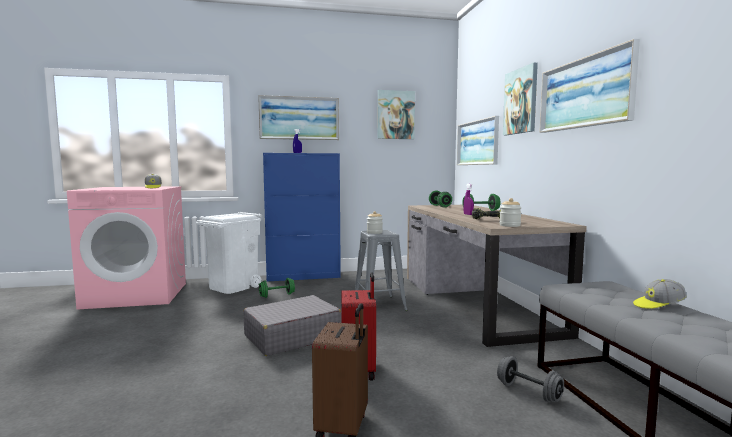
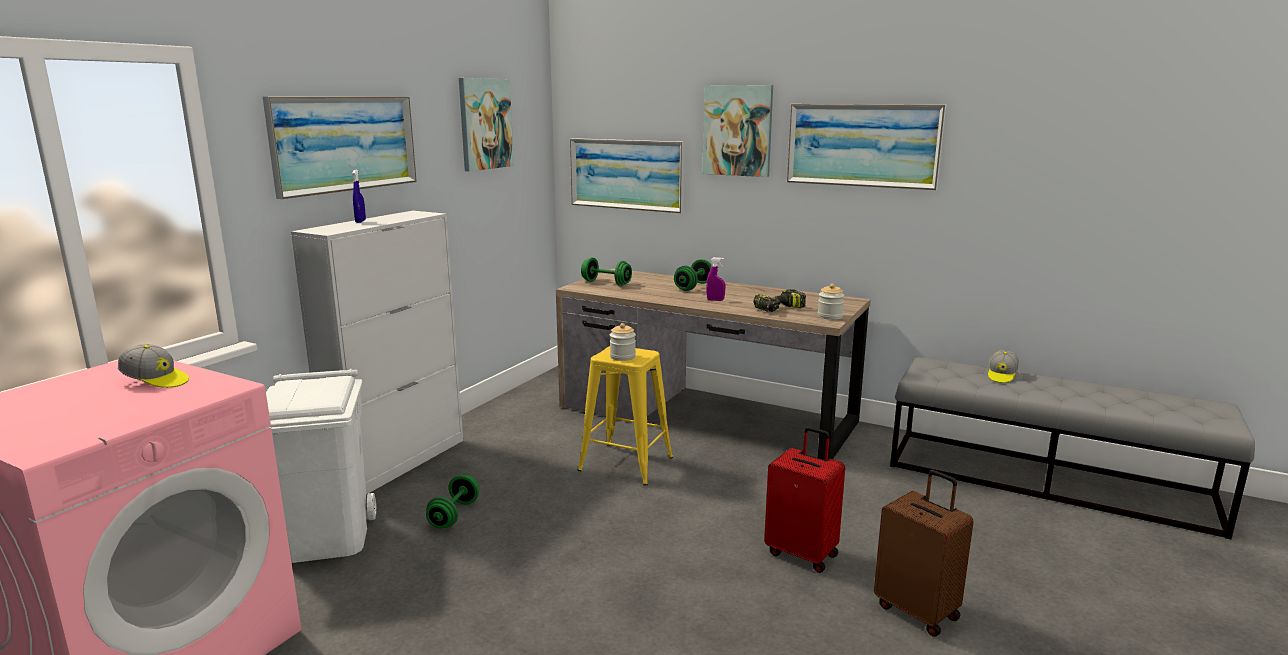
camera: 50 degrees left, 10 degrees up
(291, 336) = (647, 560): grey suitcase -> none
(304, 276) = (399, 462): blue cabinet -> white cabinet
(379, 305) = (626, 464): grey stool -> yellow stool
(528, 392) = (931, 494): grey dumbbell -> none

